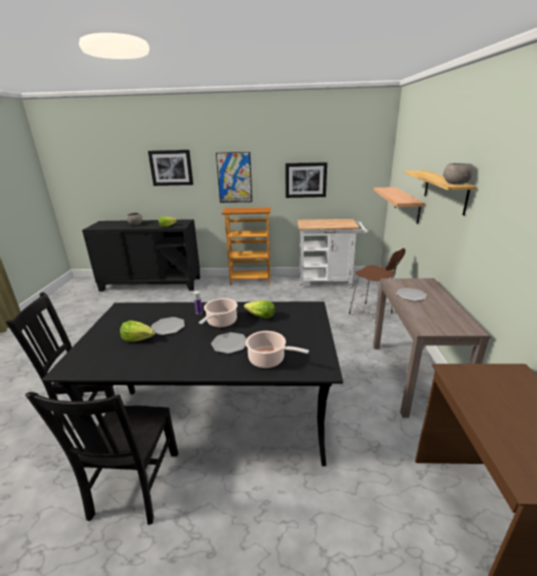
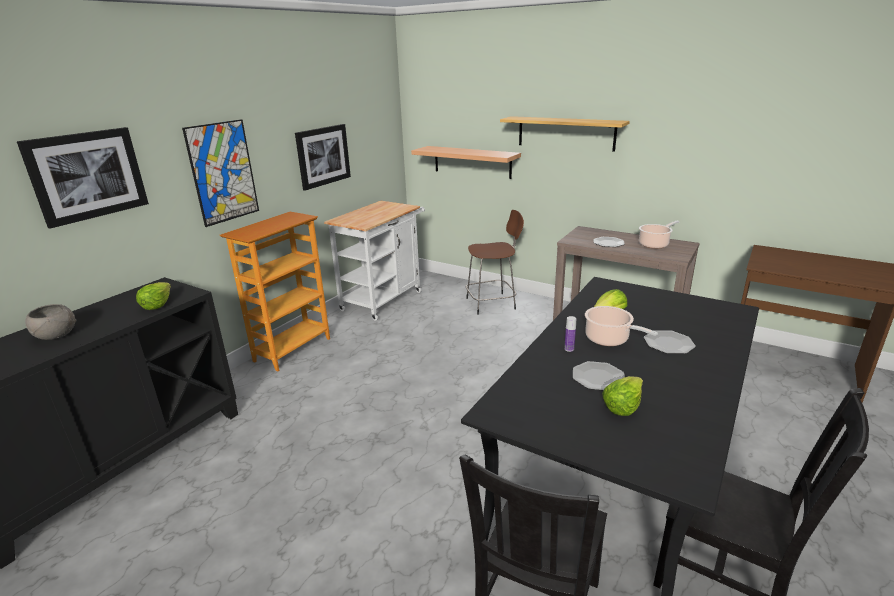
camera: 60 degrees left, 0 degrees up
(269, 360) = (713, 329): cooking pot -> cooking pot (654, 244)
(456, 183) = (611, 121): grey bowl -> none

